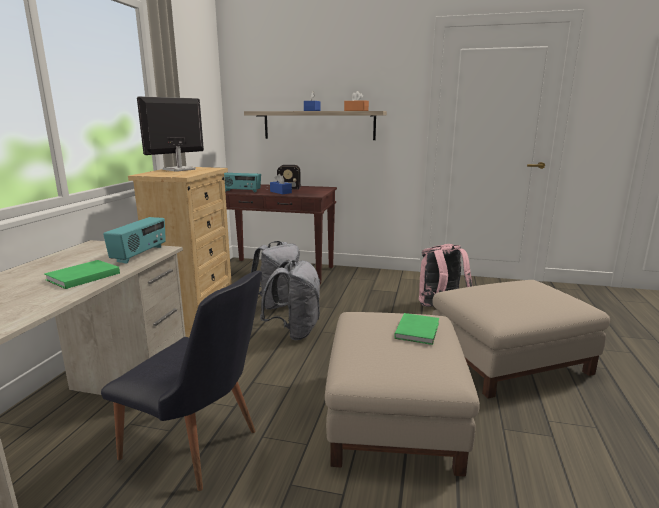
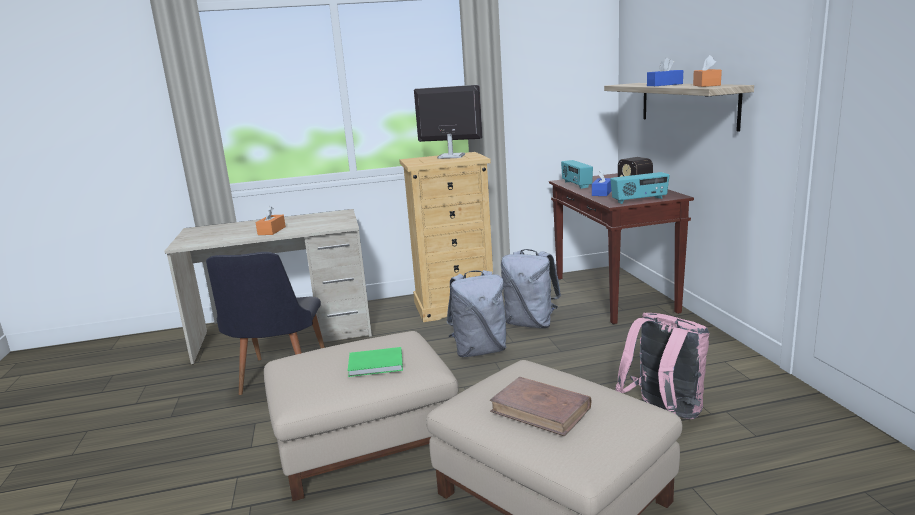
camera: 65 degrees right, 0 degrees up
(81, 277) = (271, 231): green book -> orange tissue box
(140, 254) = (328, 226): radio -> radio (639, 200)
(528, 298) = (541, 410): none -> brown book

